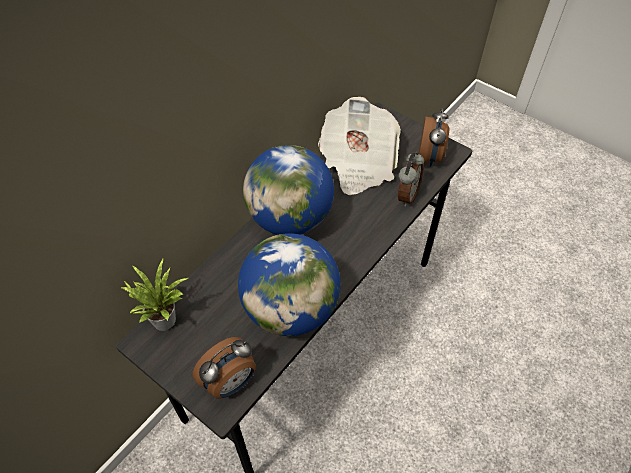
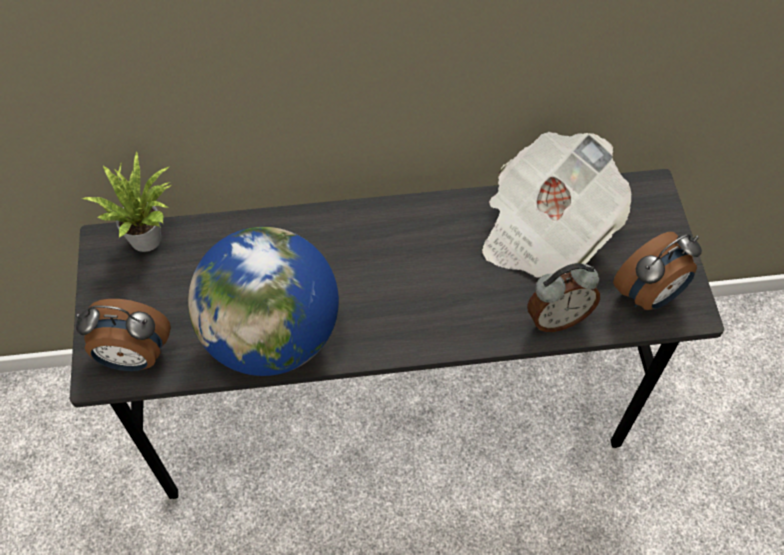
camera: 45 degrees right, 5 degrees up
(290, 218) = (387, 233): globe -> none

